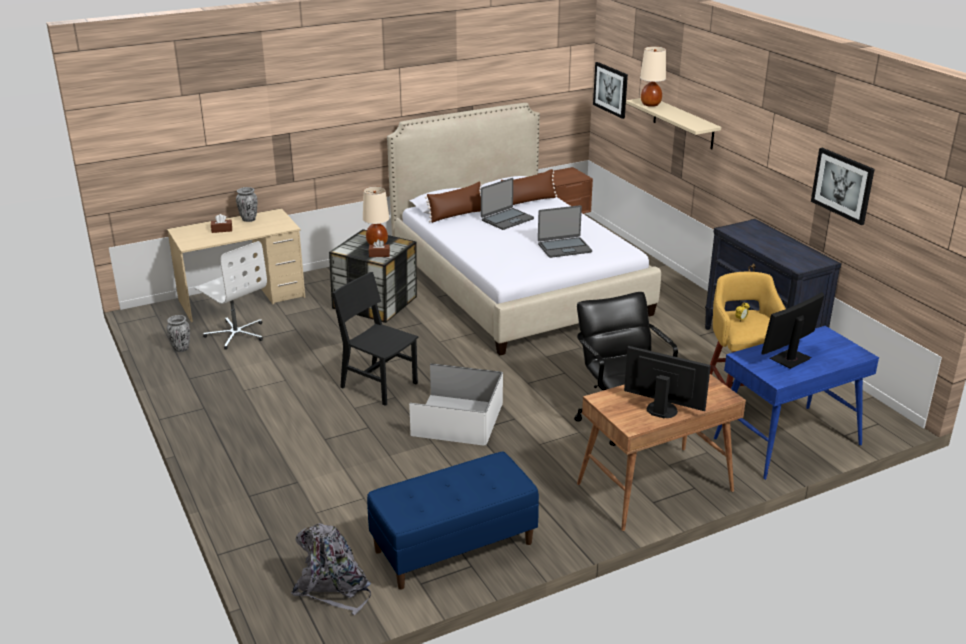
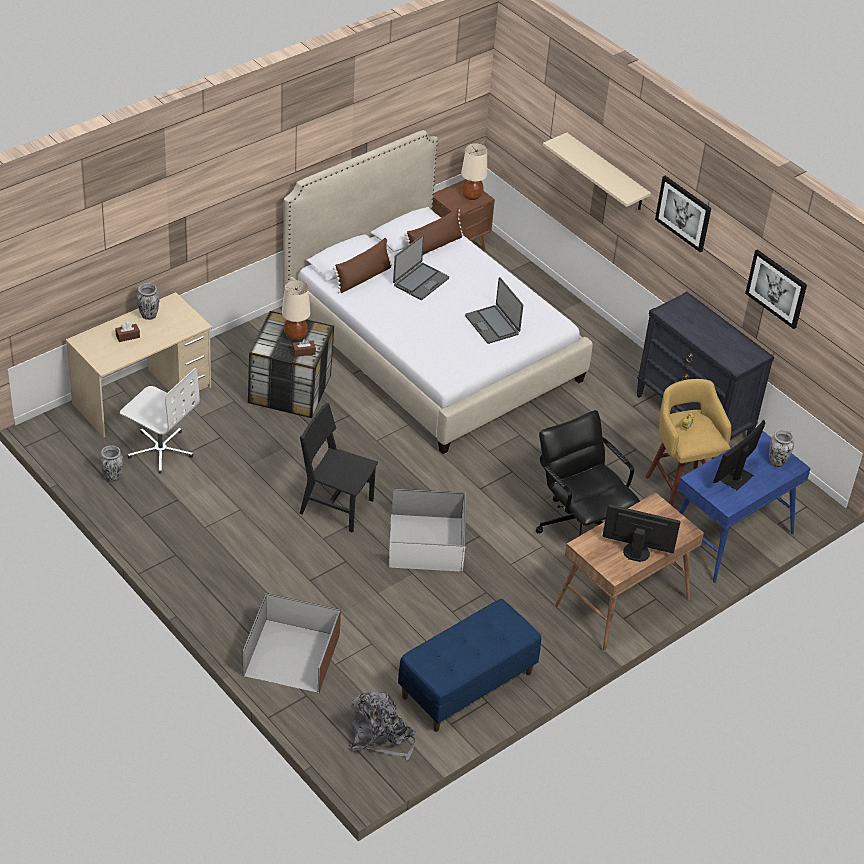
camera: 15 degrees left, 15 degrees up
(272, 499) = (290, 655): none -> brown storage box
(564, 248) = (492, 325): laptop -> laptop turned 90 degrees clockwise
(611, 89) = (515, 106): picture -> picture (683, 213)
(650, 105) = (570, 151): beige table lamp -> beige table lamp (471, 196)
(840, 350) = (777, 462): none -> vase

